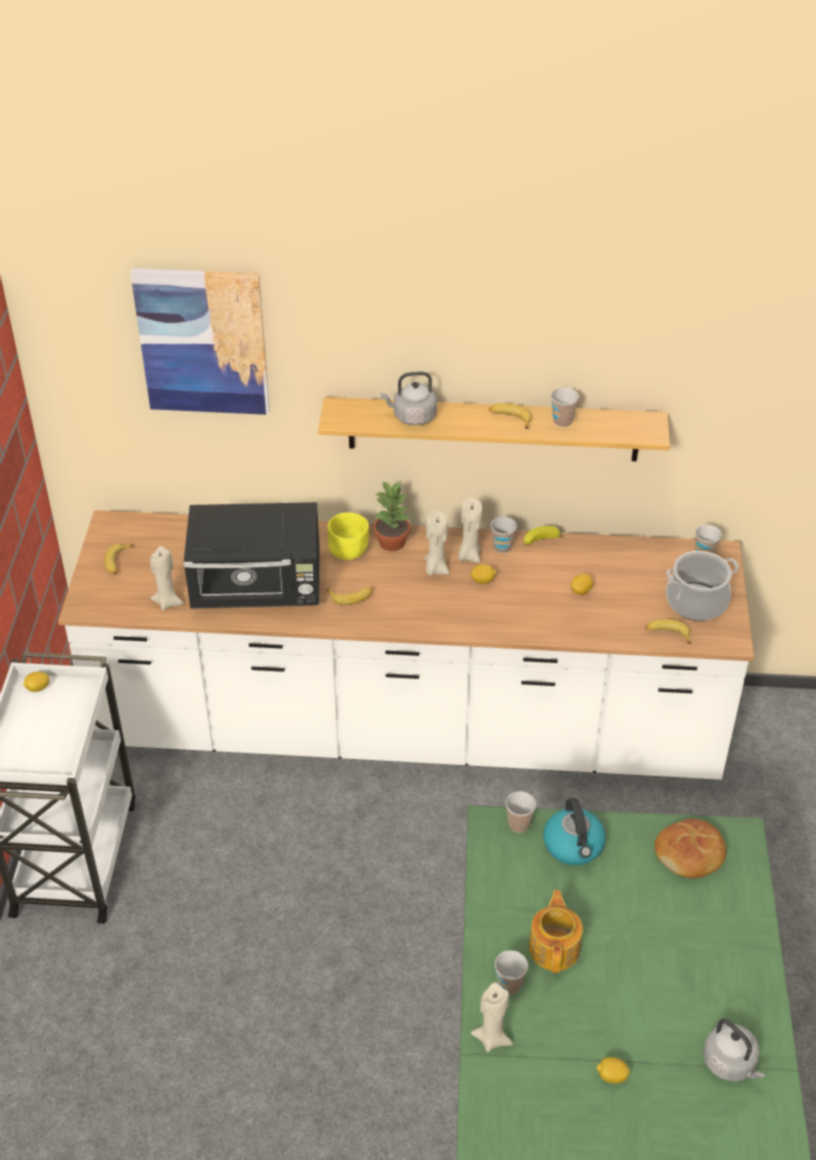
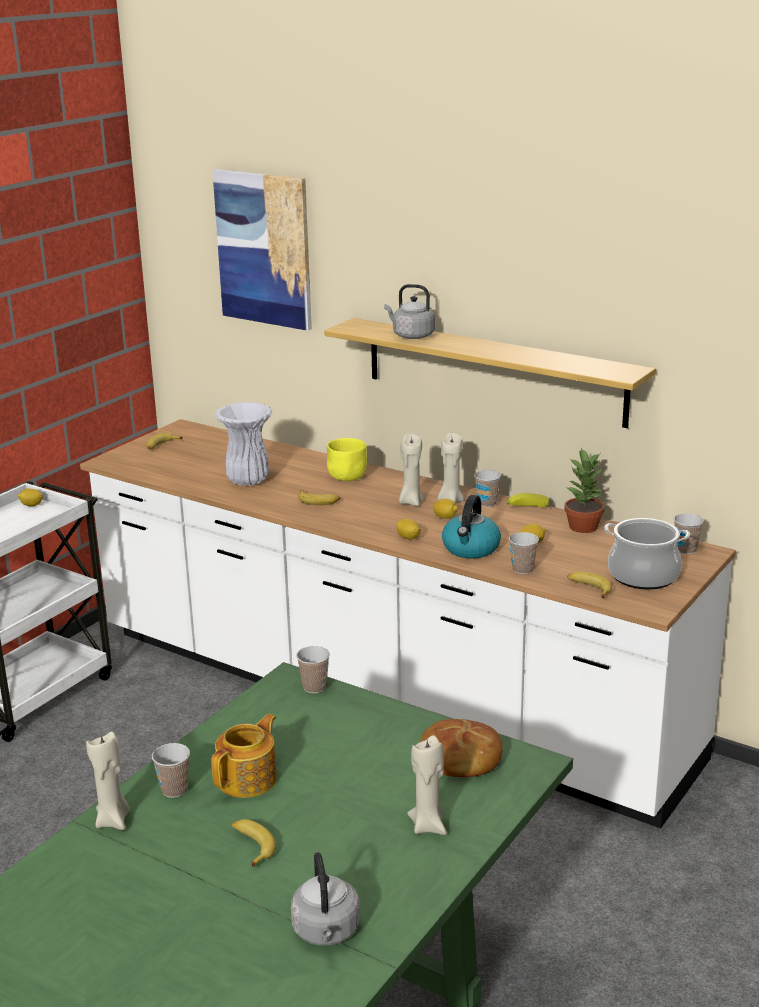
camera: 30 degrees right, 20 degrees down
(167, 602) = (170, 472): beige candle -> beige candle (428, 825)
(258, 588) = (249, 480): black microwave -> white vase
(392, 541) = (392, 480): potted plant -> potted plant (583, 526)
(510, 418) = (497, 349): banana -> banana (251, 846)
(562, 421) = (544, 357): cup -> cup (522, 569)
(574, 846) = (350, 717): kettle -> kettle (471, 549)
(611, 1076) = (191, 892): lemon -> lemon (408, 538)

